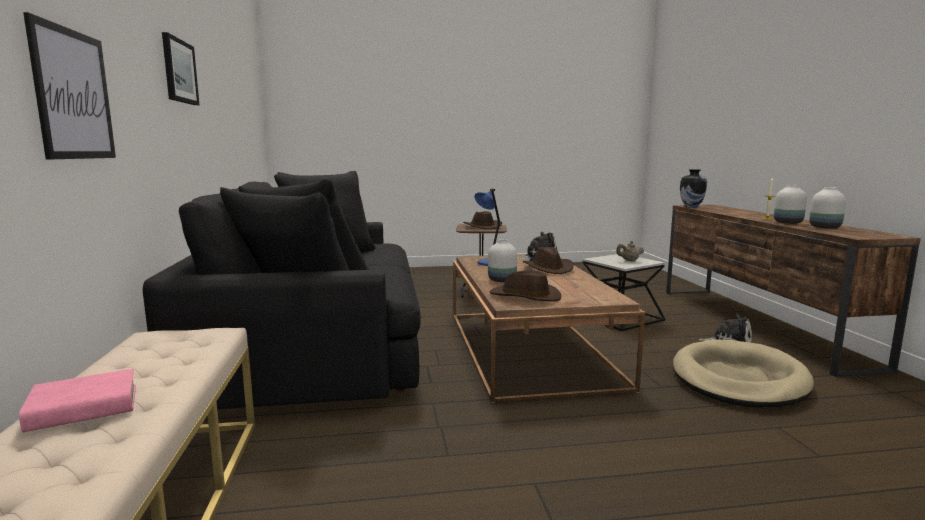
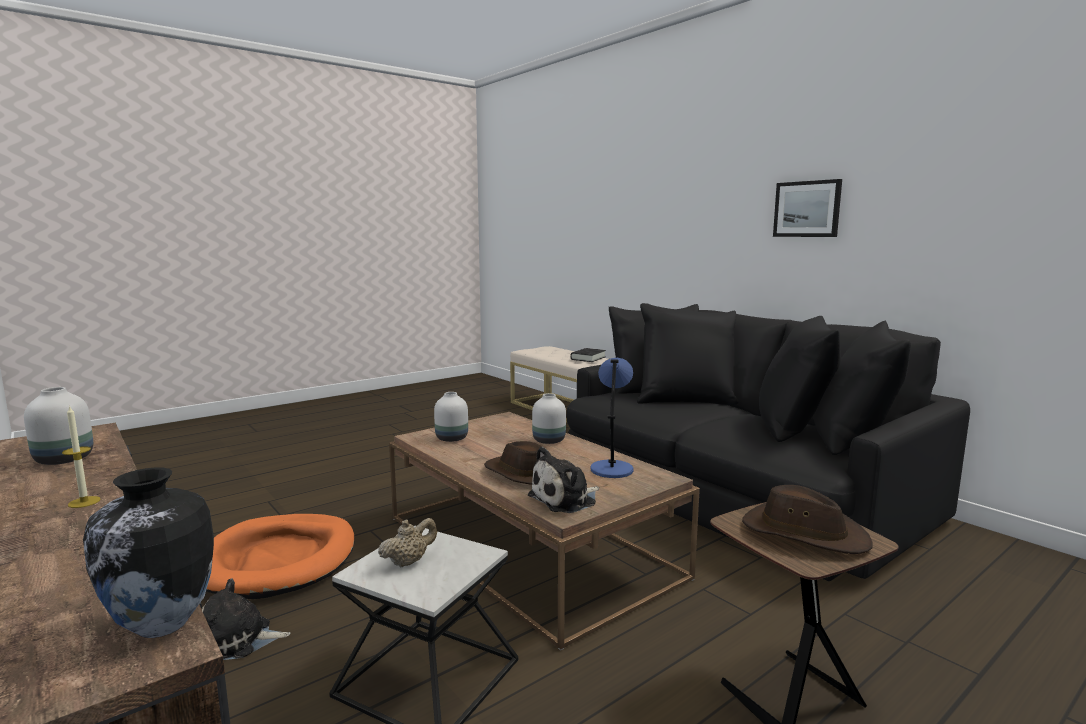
camera: 150 degrees right, 0 degrees up
(73, 94) = (663, 245): picture -> none
(84, 408) = (588, 358): pink book -> black book
(525, 296) = (501, 425): brown hat -> none
(738, 379) = (279, 560): beige dog bed -> orange dog bed
(787, 222) = (91, 475): white vase -> white vase (452, 439)

